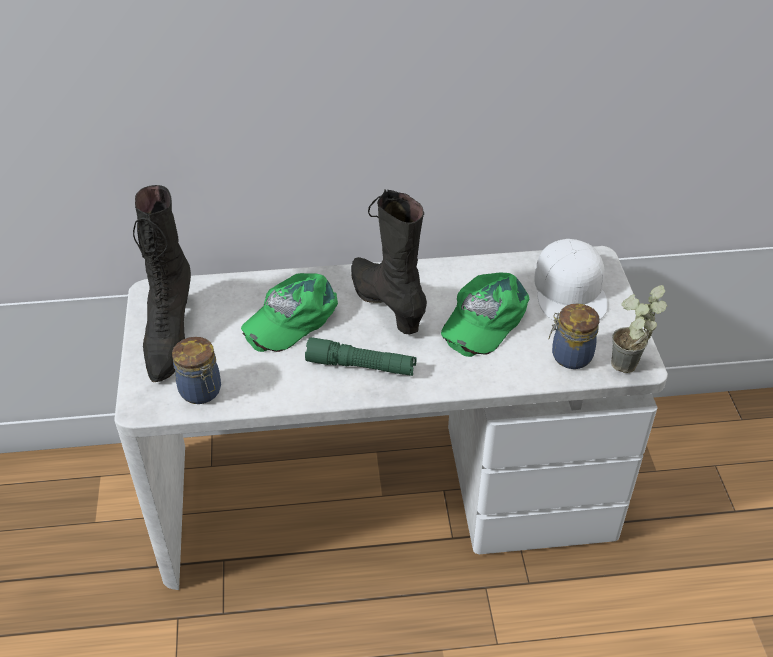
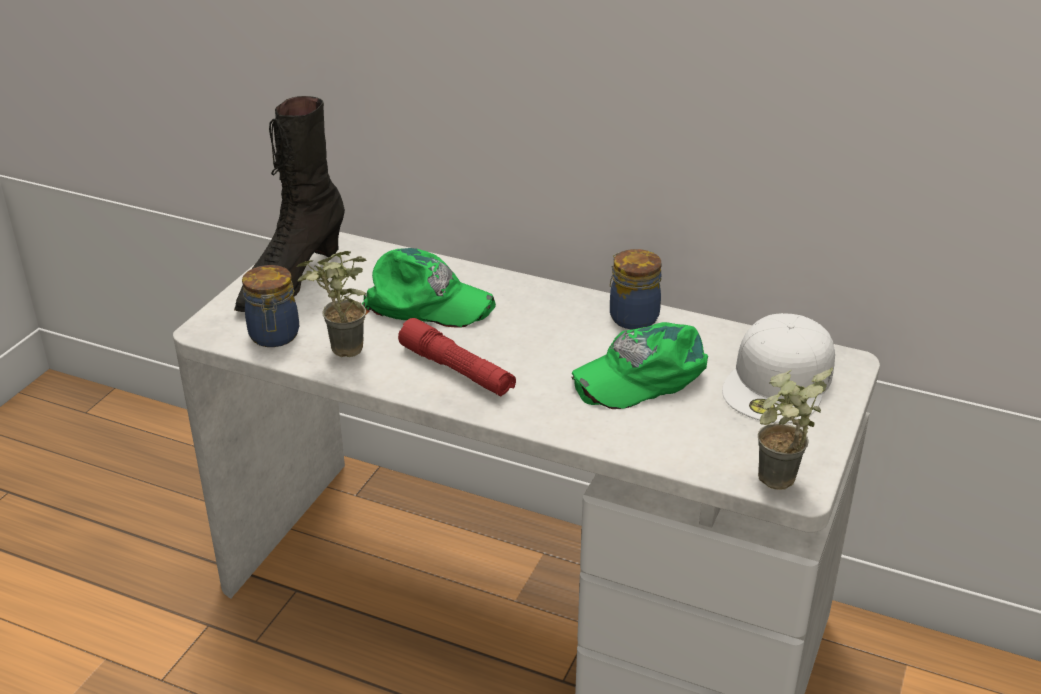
camera: 30 degrees right, 10 degrees down
(263, 386) = (339, 353): none -> potted plant
(291, 317) = (427, 303): green cap -> green cap turned 150 degrees counterclockwise
(361, 366) = (457, 370): green flashlight -> red flashlight
(387, 304) = (542, 324): black boot -> none
(569, 356) = (713, 445): jar -> jar (632, 317)

